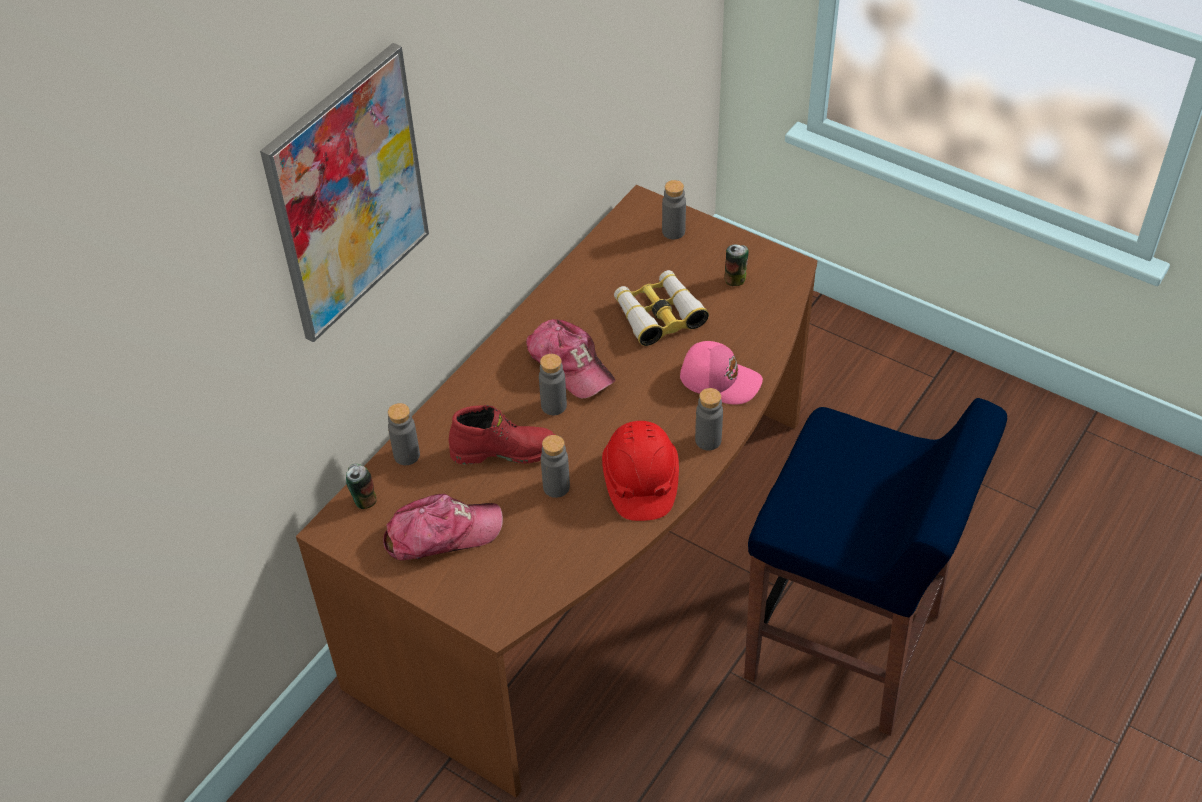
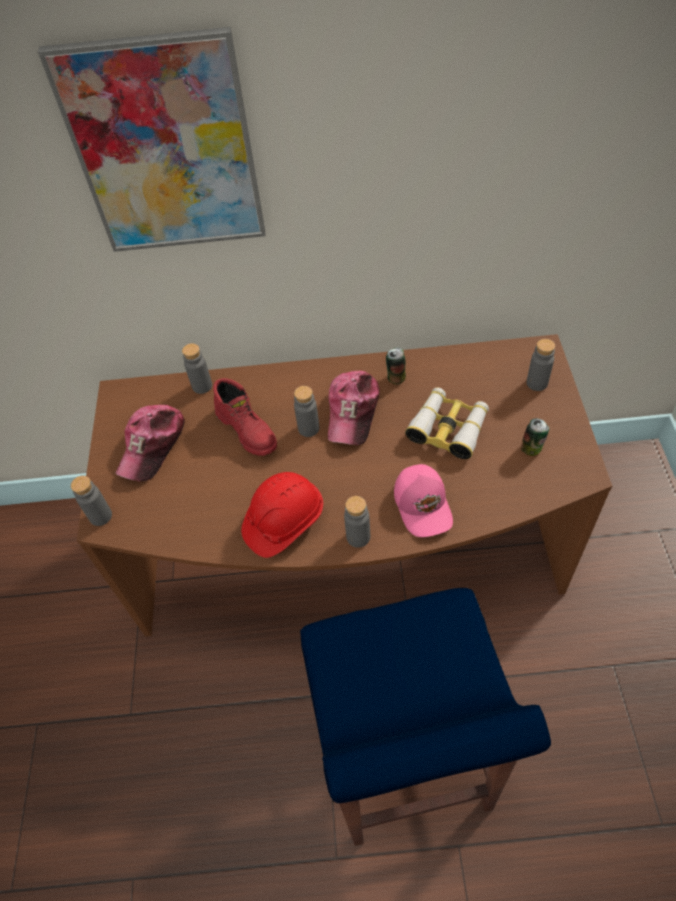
camera: 55 degrees right, 5 degrees up
(363, 500) = (150, 391): can -> can (396, 377)
(442, 533) = (153, 446): cap -> cap turned 75 degrees clockwise
(556, 487) = (239, 478): grey bottle -> grey bottle (100, 516)

